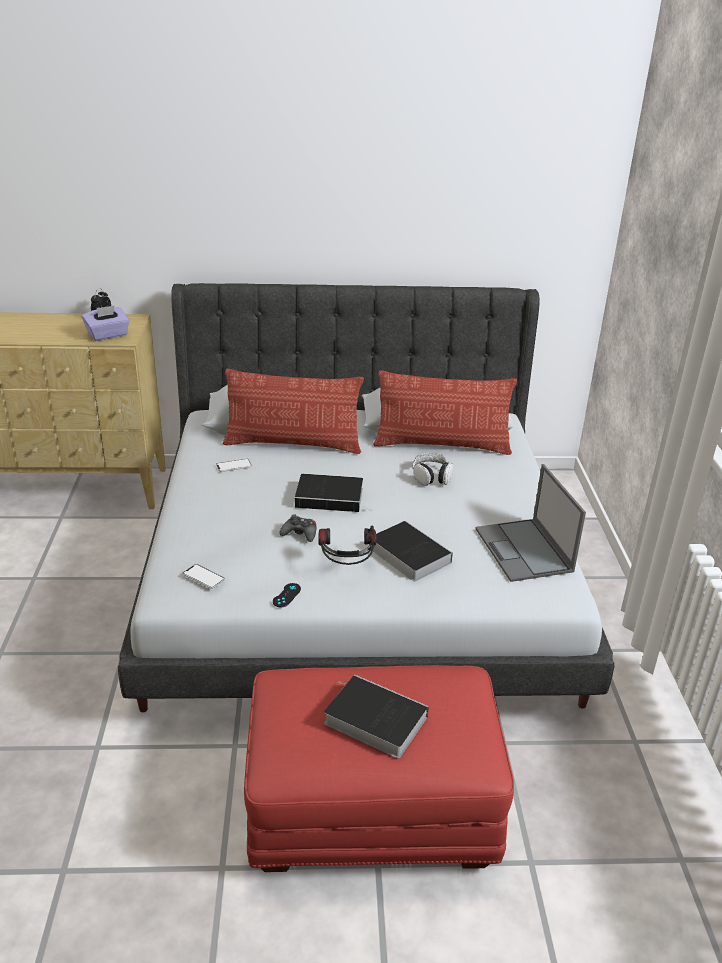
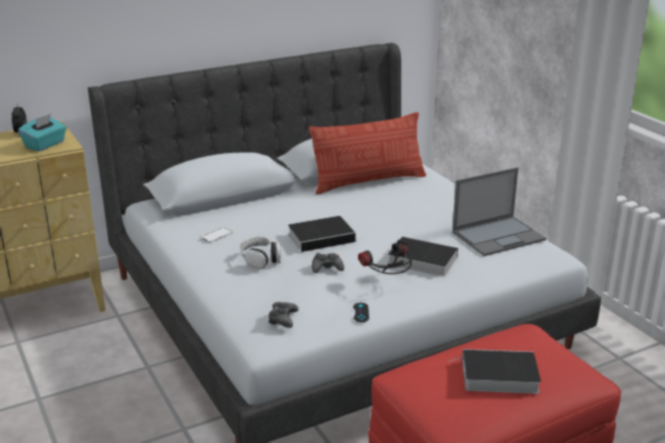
camera: 25 degrees left, 5 degrees down
(108, 335) = (45, 145): purple tissue box -> turquoise tissue box
(204, 577) = (283, 319): phone -> black game controller
(293, 444) = (249, 208): pillow -> none
(431, 476) = (383, 204): headphones -> headphones (261, 259)
(524, 551) = (499, 236): laptop -> laptop turned 75 degrees counterclockwise

